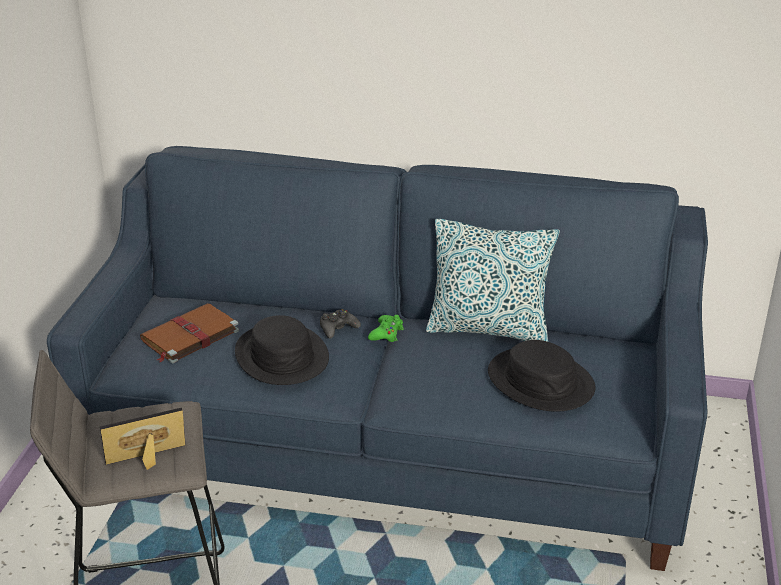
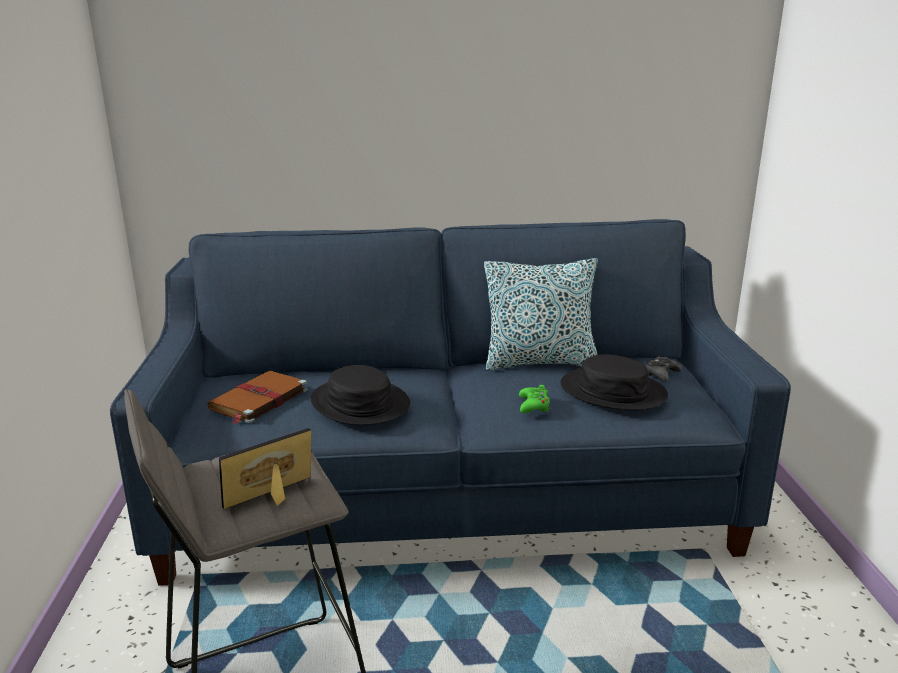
camera: 15 degrees left, 10 degrees down
(338, 328) = (402, 377): black game controller -> black game controller (661, 374)
(386, 333) = (449, 377): green game controller -> green game controller (534, 405)

